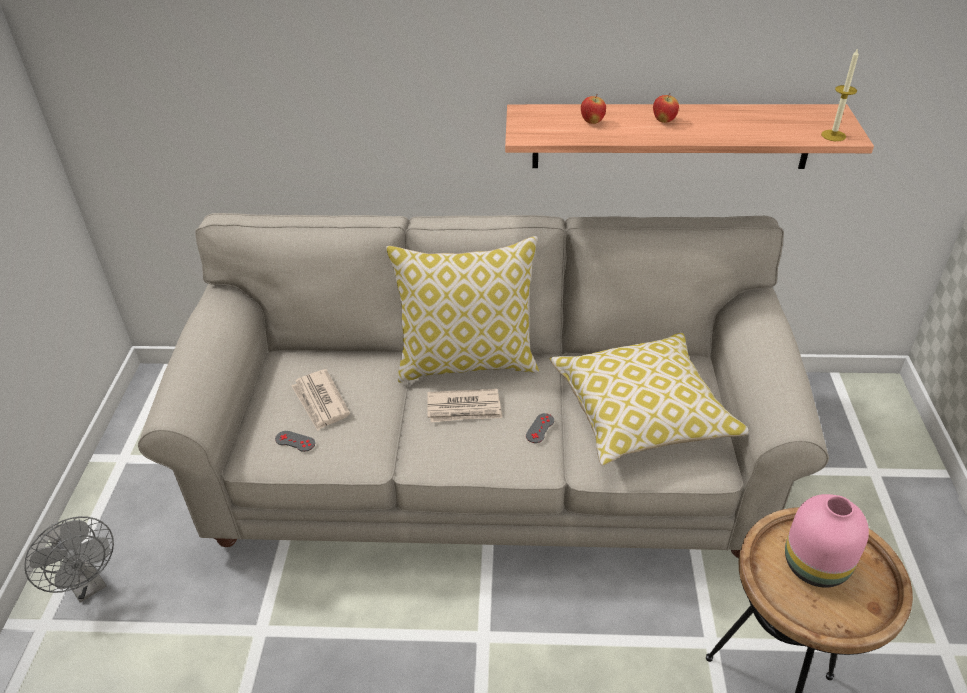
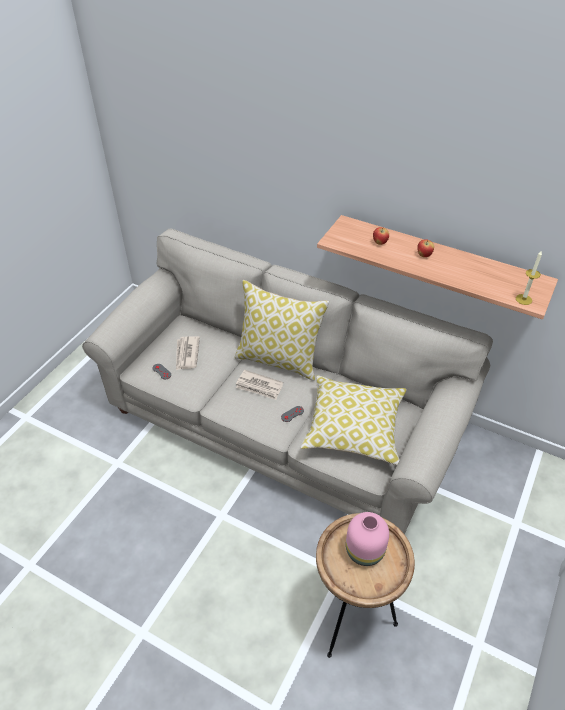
camera: 25 degrees right, 5 degrees up
(88, 585) = (53, 406): grey fan -> none

